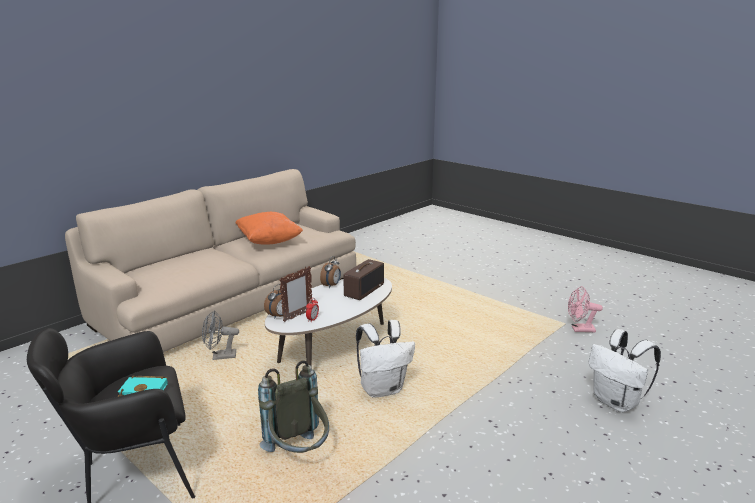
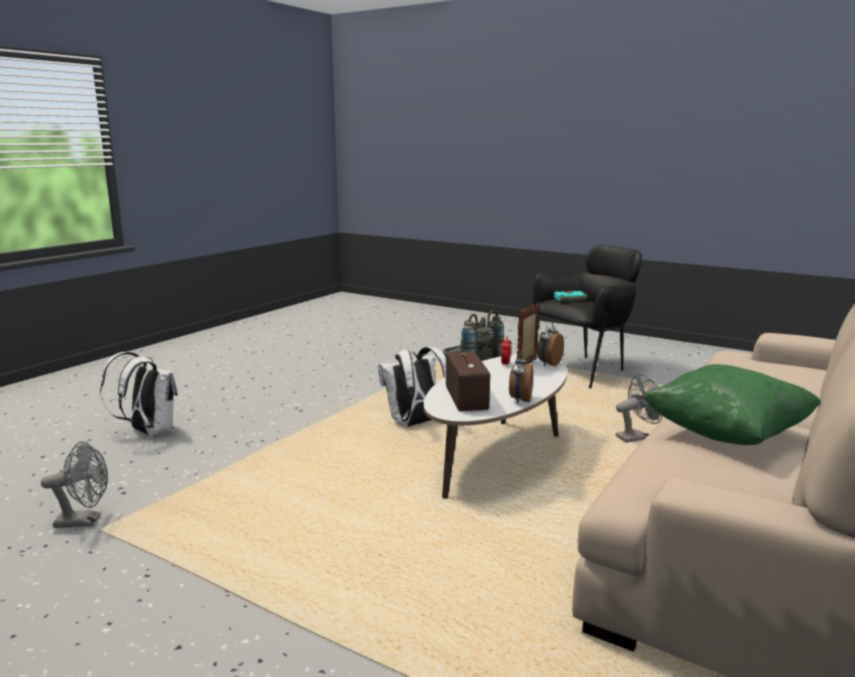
camera: 170 degrees right, 5 degrees down
(269, 241) = (726, 434): orange pillow -> green pillow
(364, 290) = (465, 398): radio -> radio turned 150 degrees clockwise
(579, 329) = (85, 521): pink fan -> grey fan

